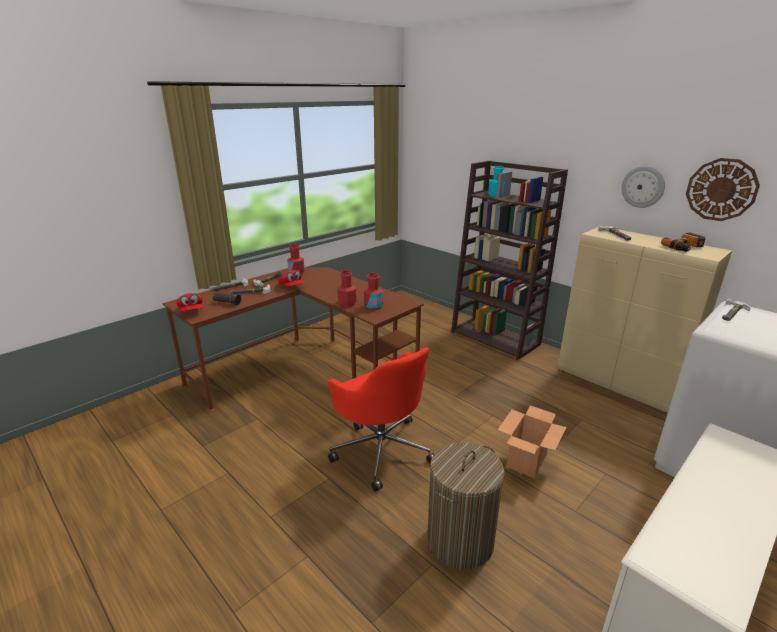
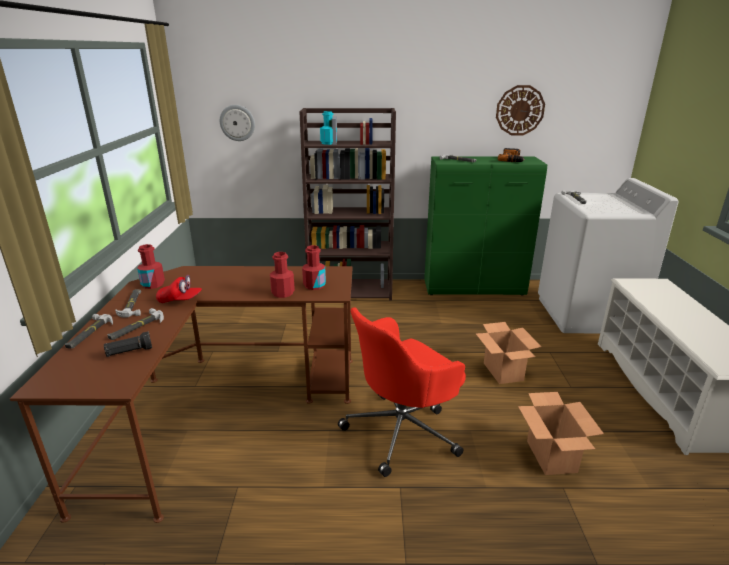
camera: 45 degrees left, 0 degrees up
(191, 311) = (92, 384): red cap -> none
(381, 449) = (402, 431): red office chair -> red office chair turned 135 degrees clockwise
(460, 541) = (552, 457): laundry basket -> cardboard box
(619, 384) = (474, 288): beige cabinet -> green cabinet
(643, 187) = (461, 116): wall clock -> wall clock (237, 123)

